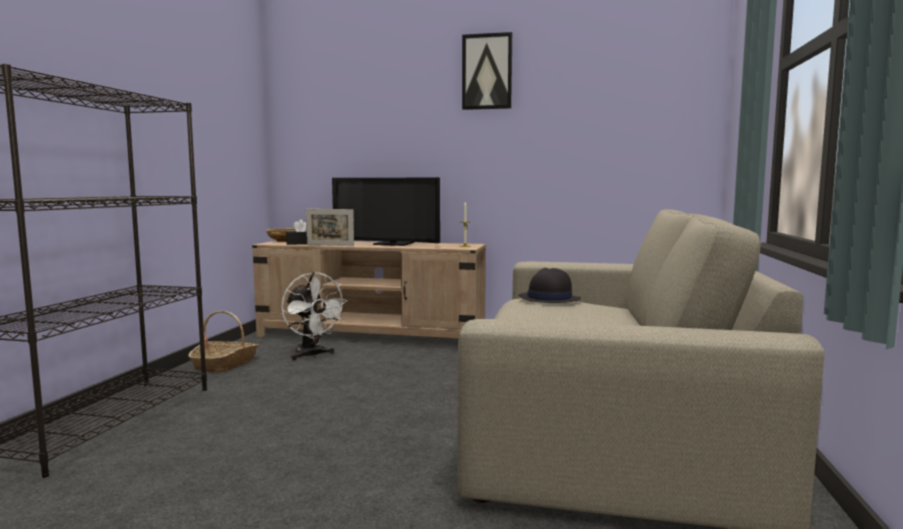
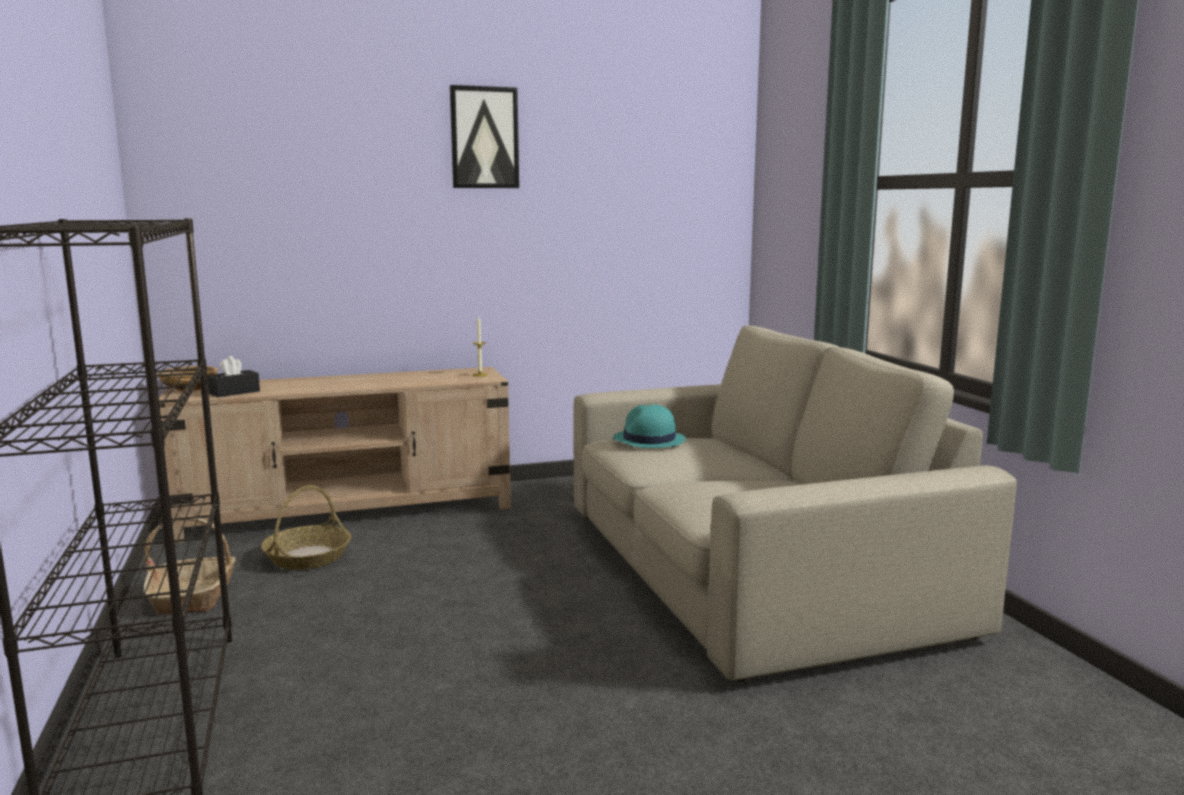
camera: 30 degrees left, 5 degrees up
(312, 355) = (308, 557): white fan -> basket
(330, 245) = (291, 392): picture frame -> none
(391, 244) = (373, 380): television -> none
(548, 298) = (649, 440): black hat -> turquoise hat

